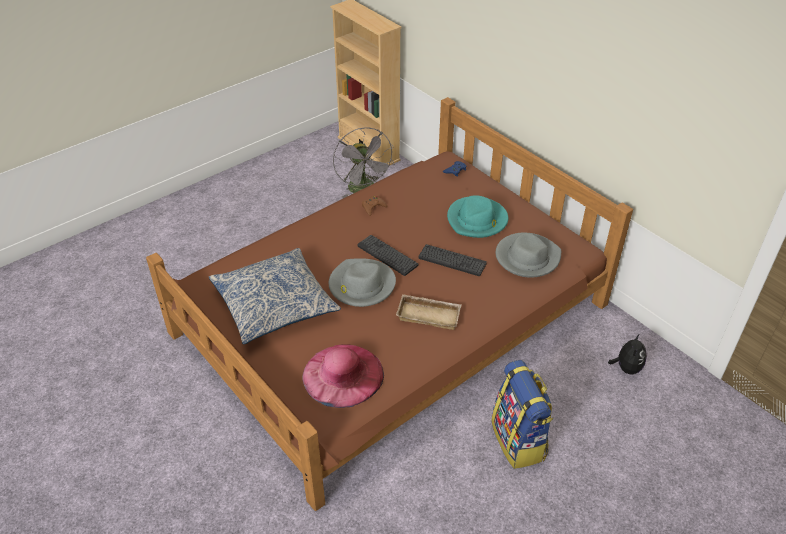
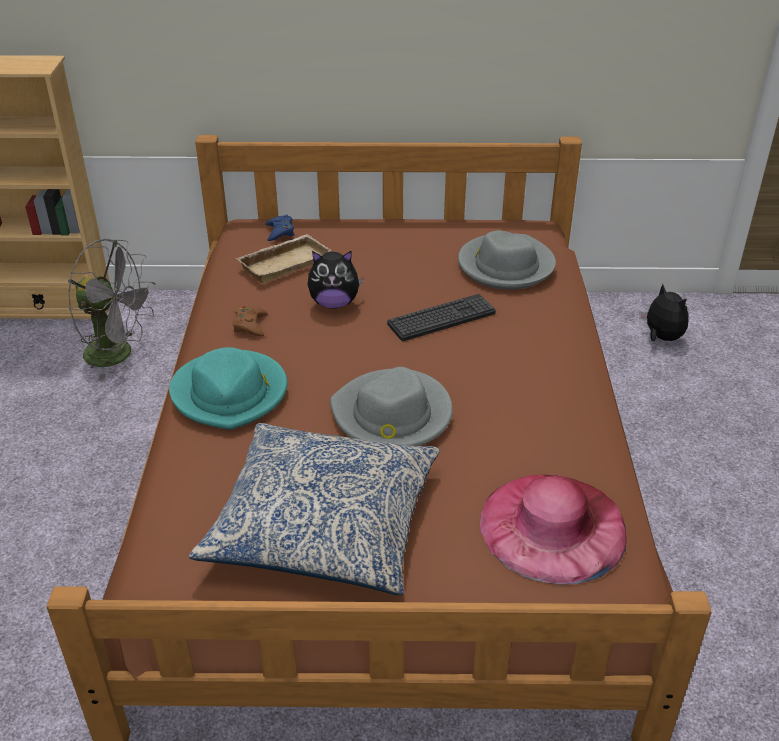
camera: 50 degrees left, 5 degrees down
(387, 255) = (363, 362): keyboard -> none
(420, 221) = (334, 303): none -> plush toy
(429, 314) = (519, 386): beige tray -> beige tray (284, 262)
(477, 220) = (394, 263): turquoise hat -> turquoise hat (230, 393)
(519, 440) = (698, 477): backpack -> none

